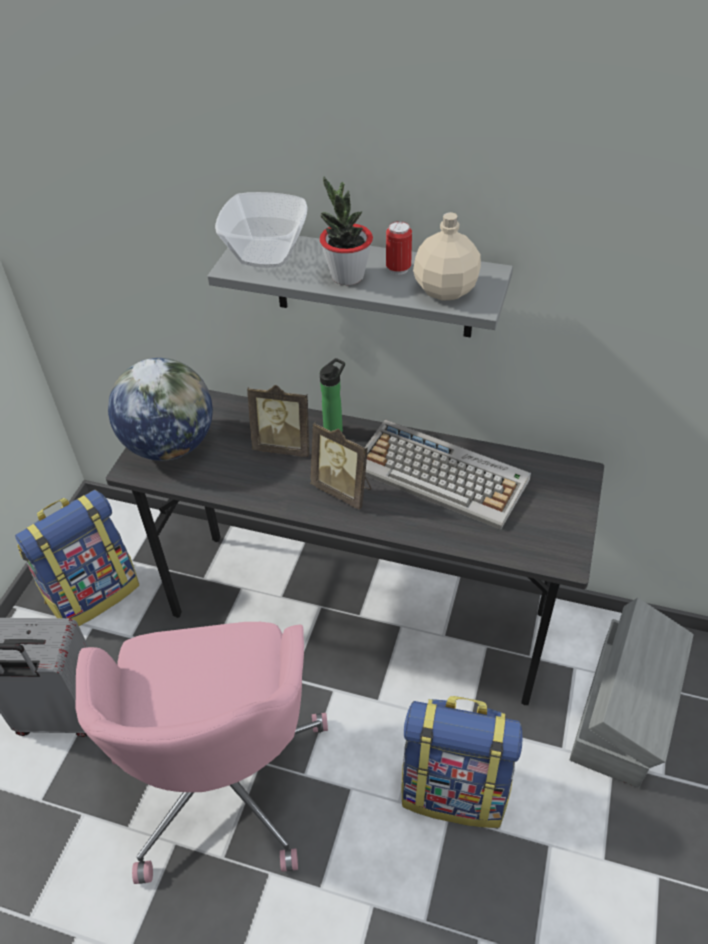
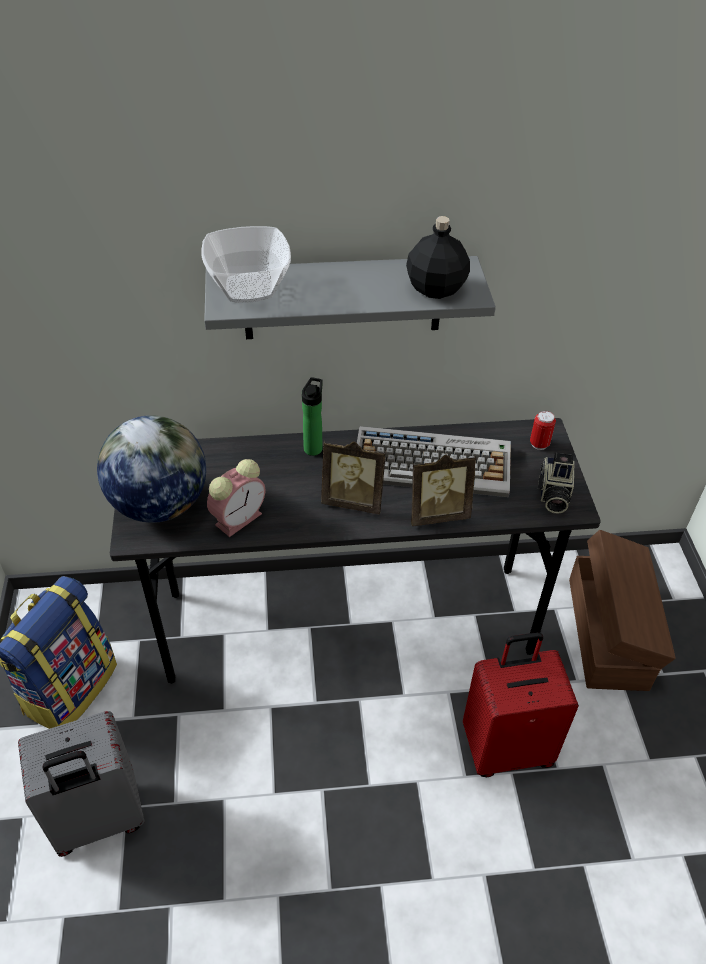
camera: 25 degrees left, 0 degrees up
(222, 775) = (292, 815): pink office chair -> none
(231, 476) = (239, 518): none -> alarm clock
(284, 446) = (274, 475): picture frame -> picture frame (437, 513)
(347, 276) = (340, 294): potted plant -> none
(398, 269) = (382, 278): can -> can (539, 444)
(445, 290) = (436, 289): beige bottle -> black bottle
(455, 788) = (506, 747): backpack -> red suitcase
(550, 540) = (553, 494): none -> camera
(623, 710) = (609, 631): grey storage box -> brown storage box

